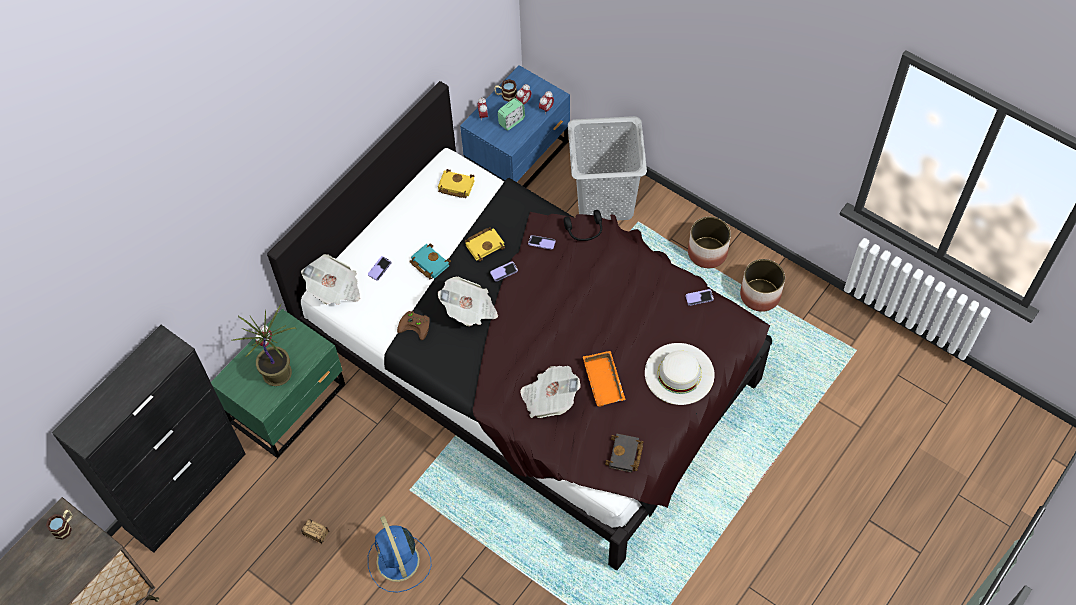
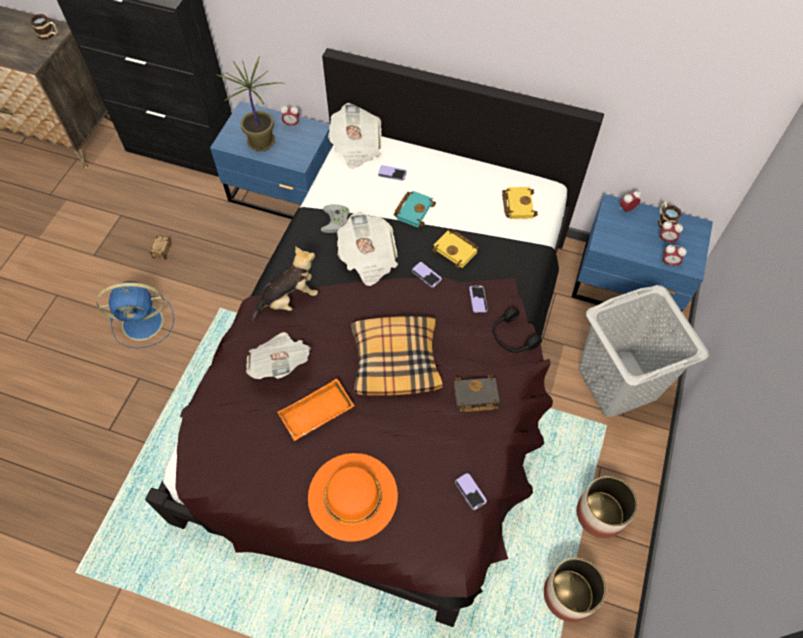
camera: 70 degrees right, 0 degrees up
(290, 403) = (284, 192): green nightstand -> blue nightstand
(398, 563) = (144, 322): blue fan -> blue fan turned 150 degrees counterclockwise
(416, 325) = (336, 221): brown game controller -> grey game controller
(489, 378) = (289, 299): none -> plush toy
(511, 121) = (634, 236): alarm clock -> none
(576, 316) = (395, 360): none -> pillow
(625, 455) = (225, 463): black book -> black book (475, 396)
(679, 373) = (352, 496): white hat -> orange hat

